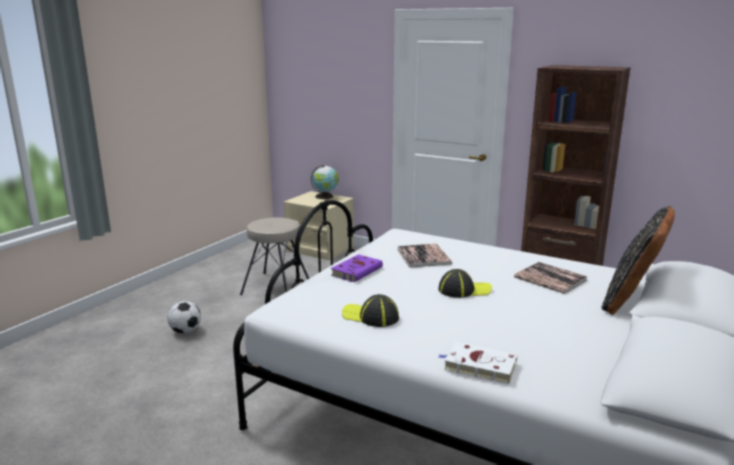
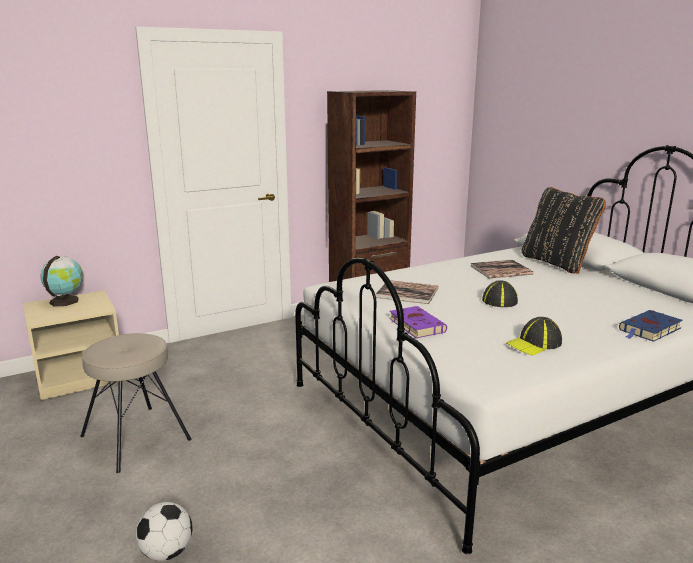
camera: 60 degrees left, 0 degrees up
(478, 366) = (649, 330): white book -> blue book

